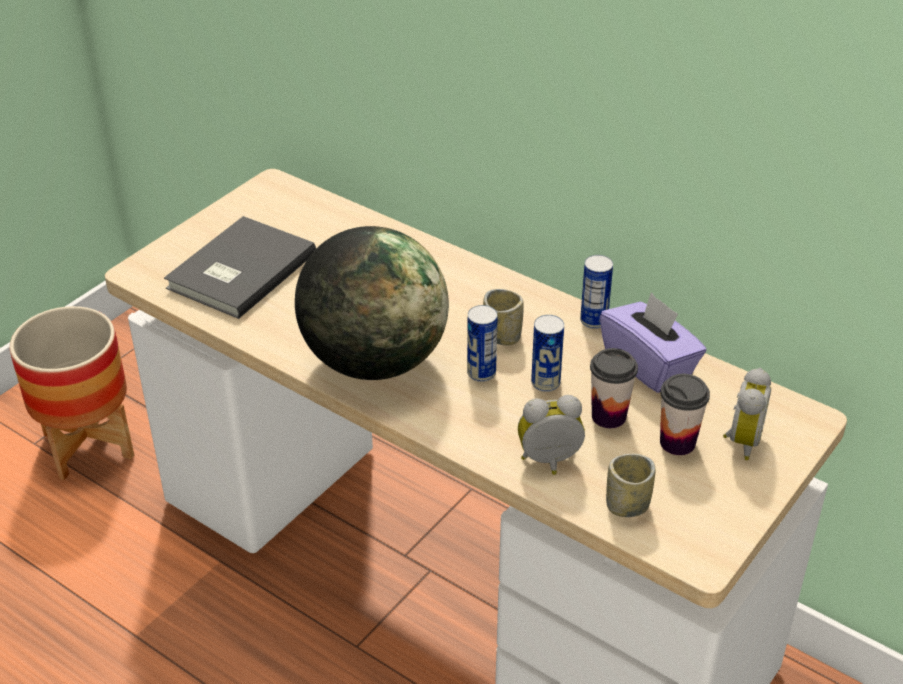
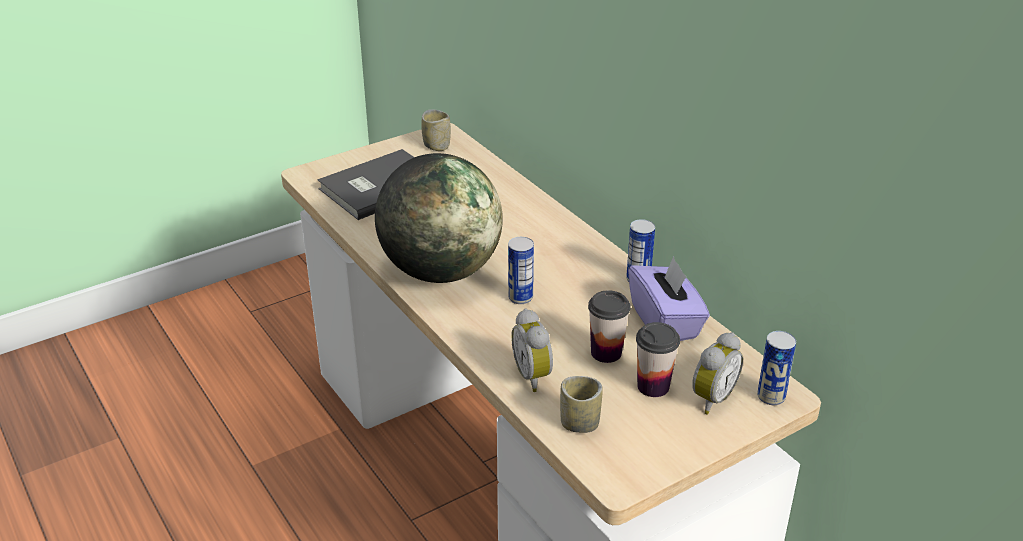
camera: 20 degrees right, 5 degrees down
(88, 445) = (287, 321): planter -> none
(502, 336) = (554, 274): cup -> cup (436, 146)
(545, 383) = (568, 316): can -> can (771, 397)
(550, 463) = (535, 376): alarm clock -> alarm clock turned 120 degrees counterclockwise

